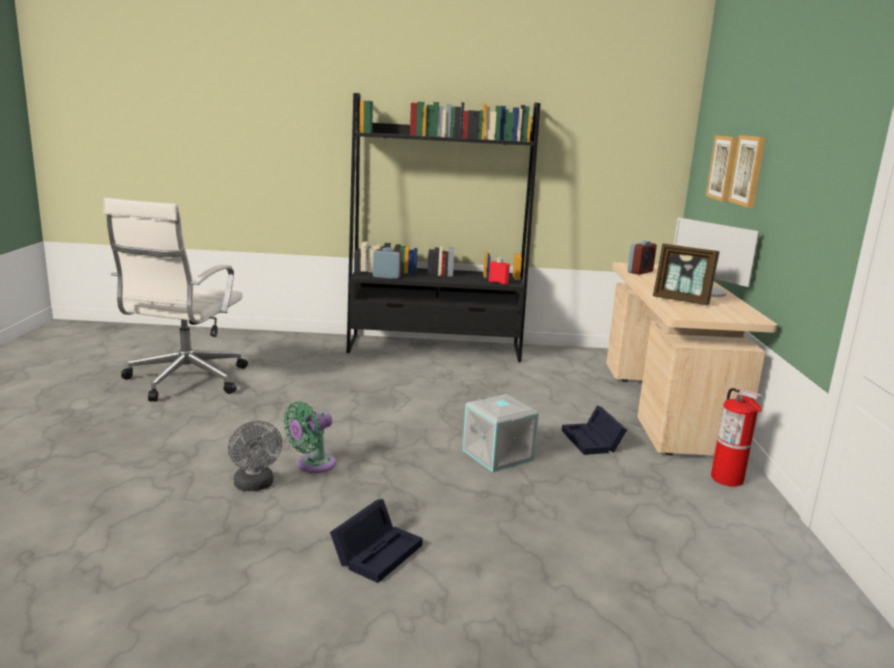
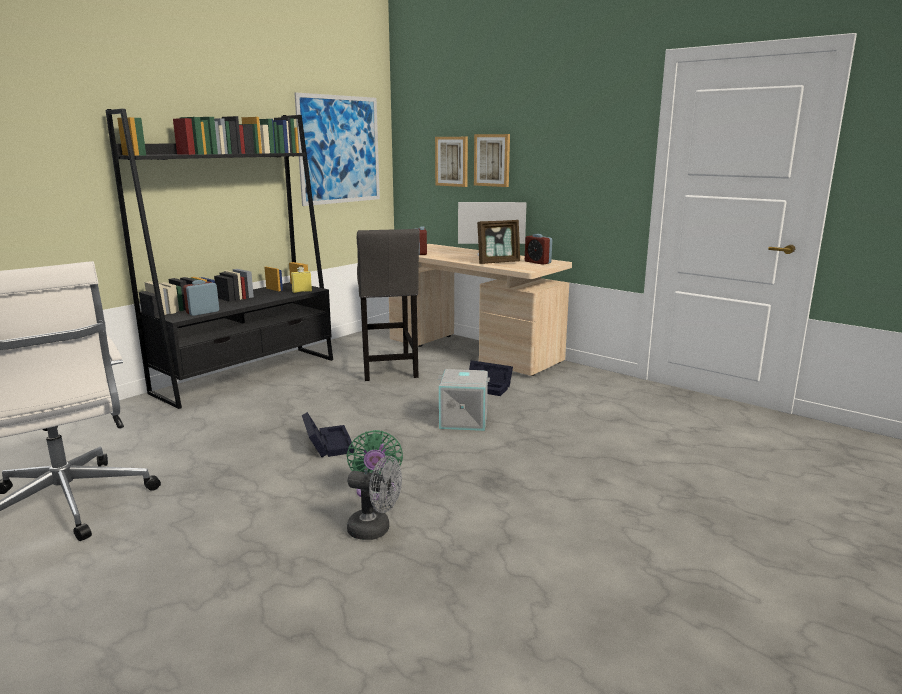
camera: 50 degrees left, 0 degrees up
(378, 551) = (544, 508): black storage box -> black storage box (327, 443)
(498, 282) = (302, 291): red bottle -> yellow bottle
(544, 388) = (388, 370): none -> grey stool
(609, 143) = (339, 150): none -> picture
(727, 479) = (578, 374): fire extinguisher -> none
(728, 312) = (537, 262): none -> alarm clock

